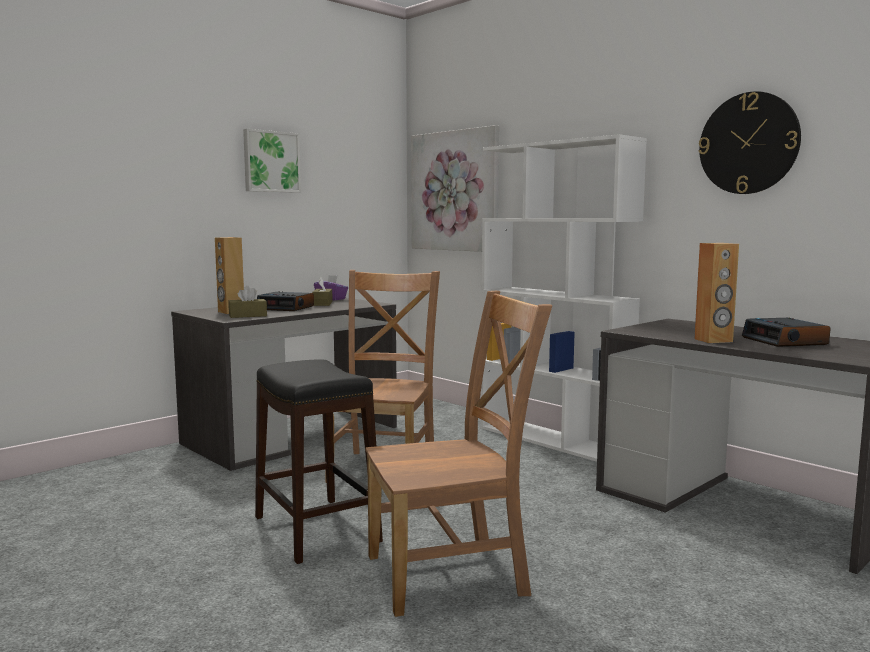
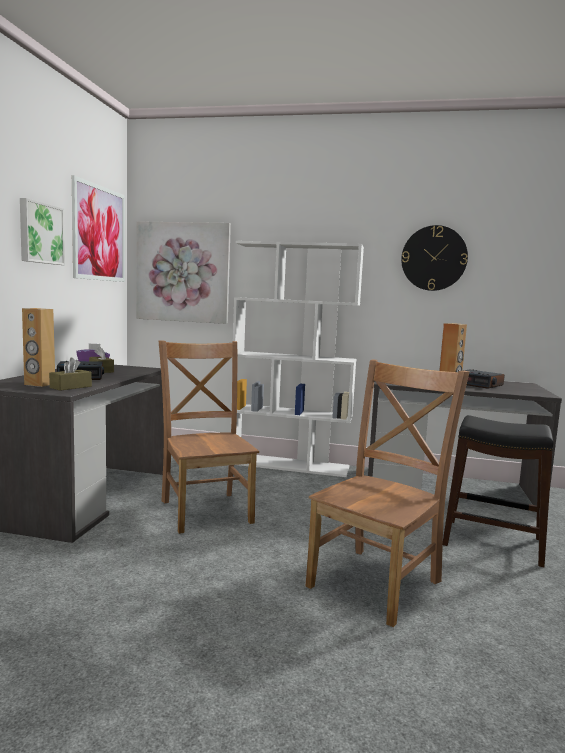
camera: 35 degrees left, 0 degrees up
(315, 529) = (233, 576): black stool -> black stool (493, 542)
(358, 154) = (99, 233): none -> picture

